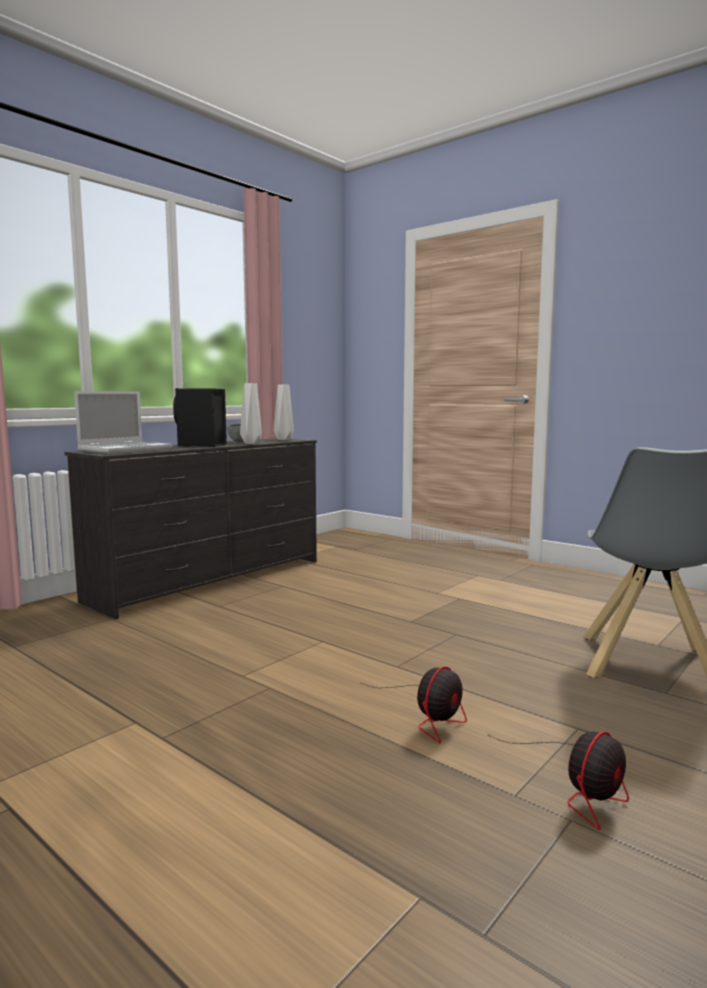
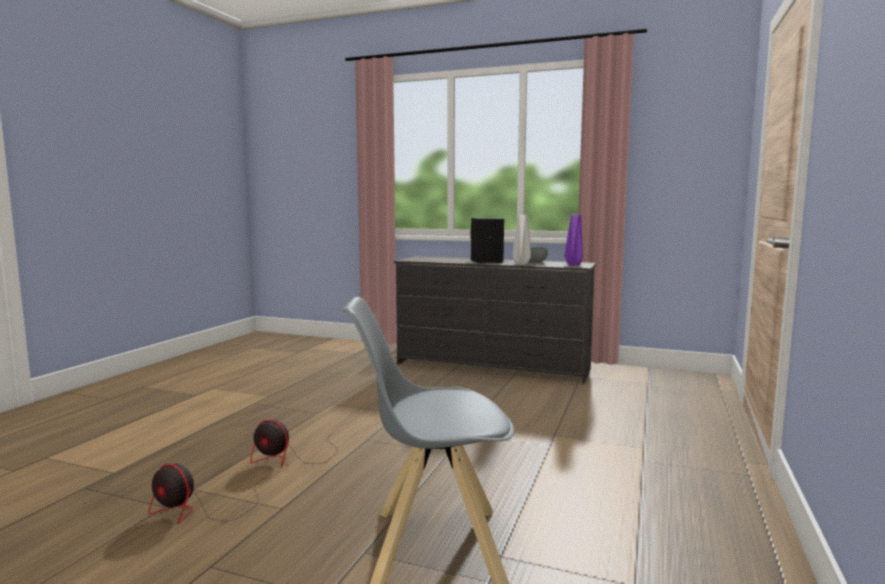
camera: 70 degrees right, 0 degrees up
(126, 450) = (434, 259): laptop -> none
(284, 439) = (573, 265): grey vase -> purple vase

